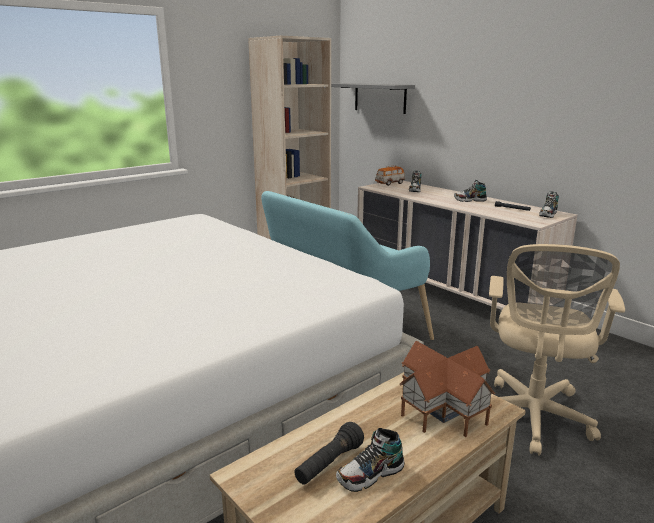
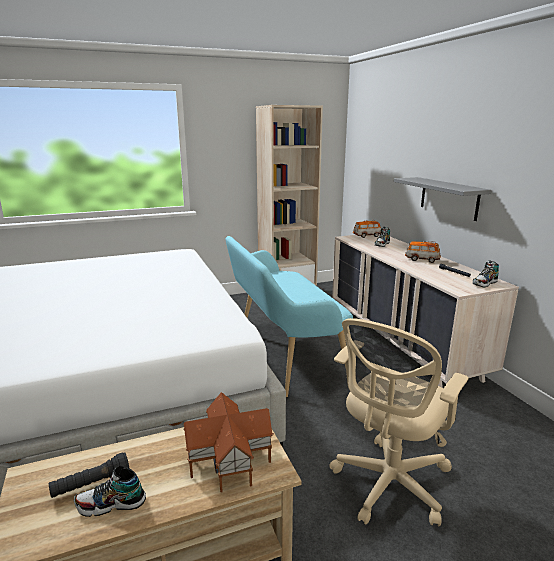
camera: 20 degrees right, 0 degrees up
(380, 98) = (371, 158): grey shelf -> grey shelf (449, 198)
(470, 200) = (422, 259): shoe -> toy car

